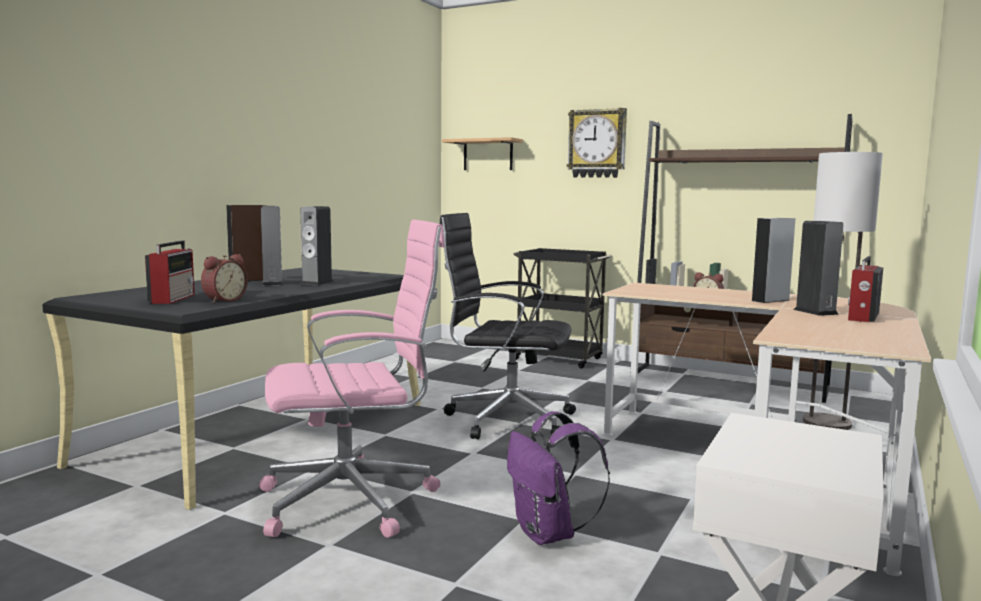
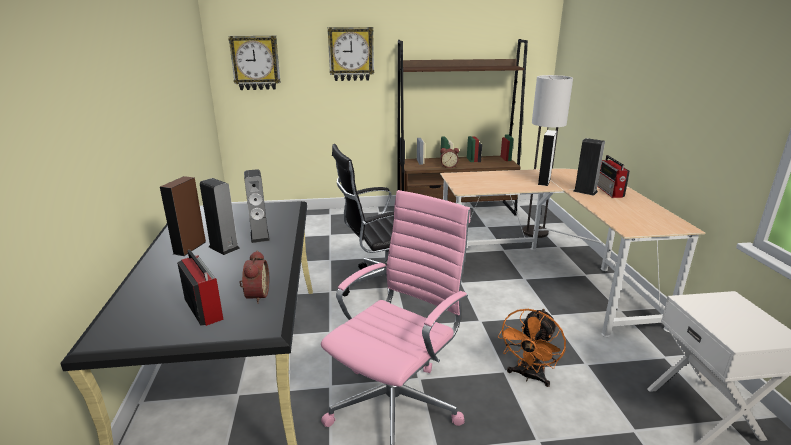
camera: 35 degrees left, 15 degrees up
(488, 155) = (255, 63): shelf -> wall clock
(549, 534) = (528, 376): purple backpack -> orange fan
(559, 359) = (342, 215): black cart -> none

